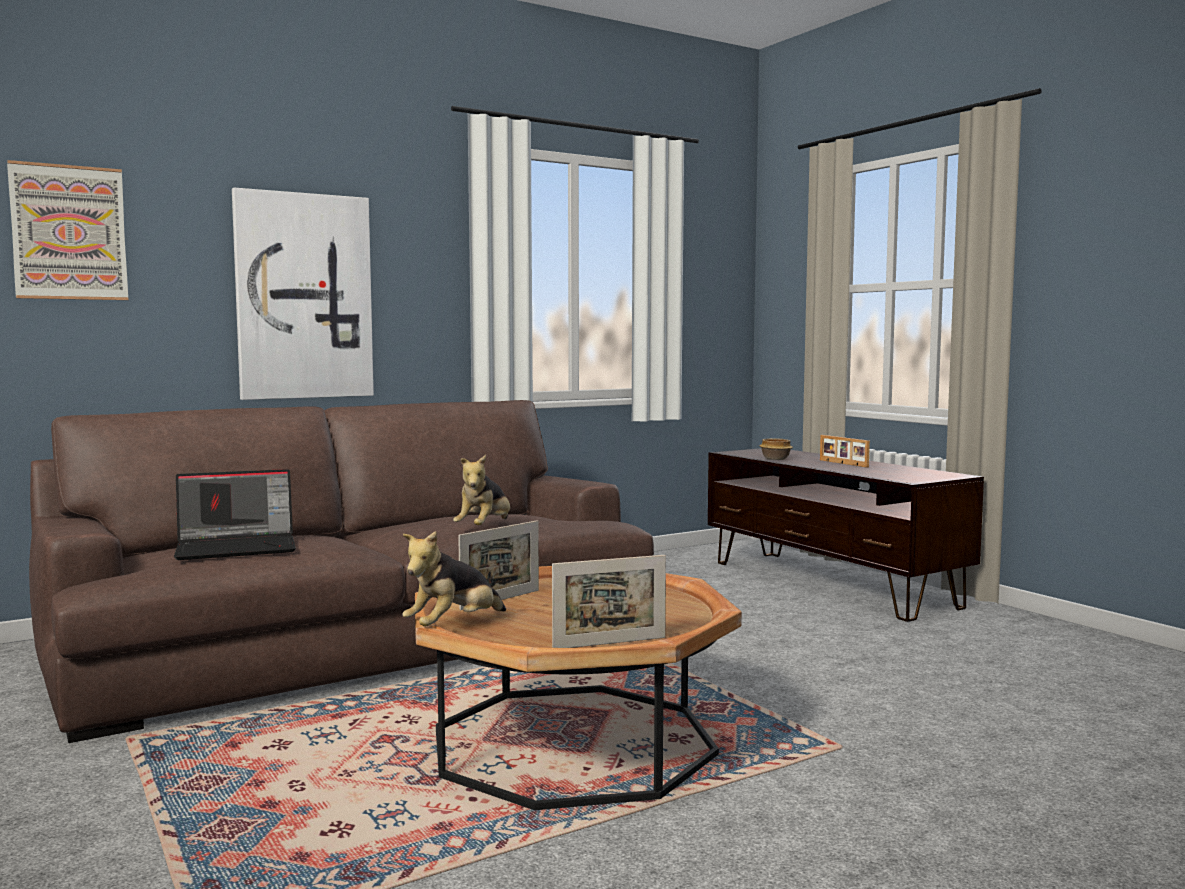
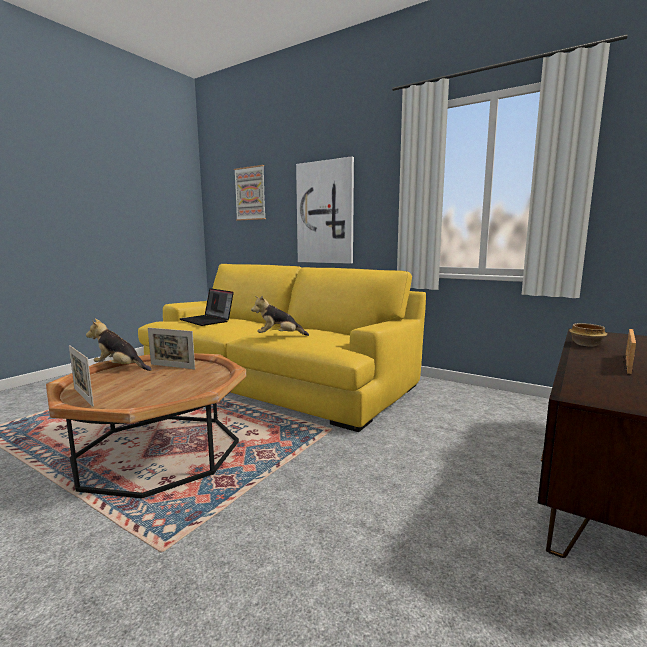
camera: 65 degrees right, 5 degrees up
(357, 641) = (277, 378): brown sofa -> yellow sofa

